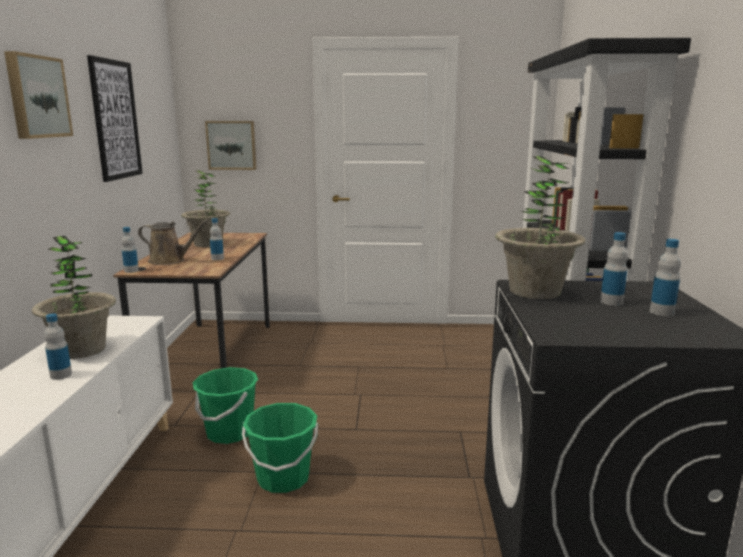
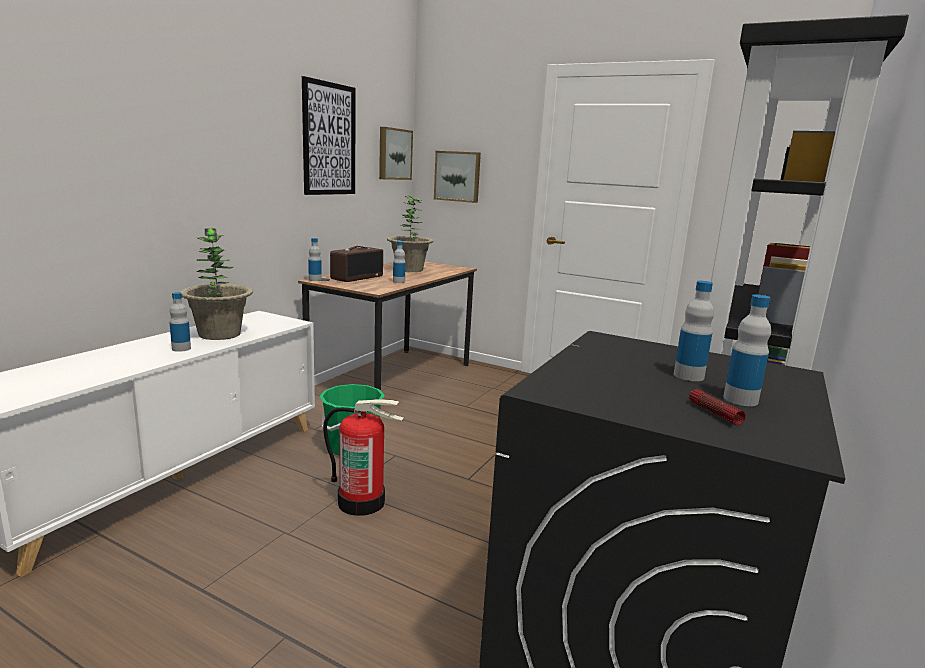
camera: 25 degrees right, 0 degrees up
(36, 97) = (234, 108): picture -> picture (394, 154)
(170, 261) = (357, 277): brown watering can -> radio
(283, 478) = (362, 502): green bucket -> fire extinguisher
(535, 291) = (608, 348): potted plant -> none
(665, 326) = (714, 413): none -> flashlight

